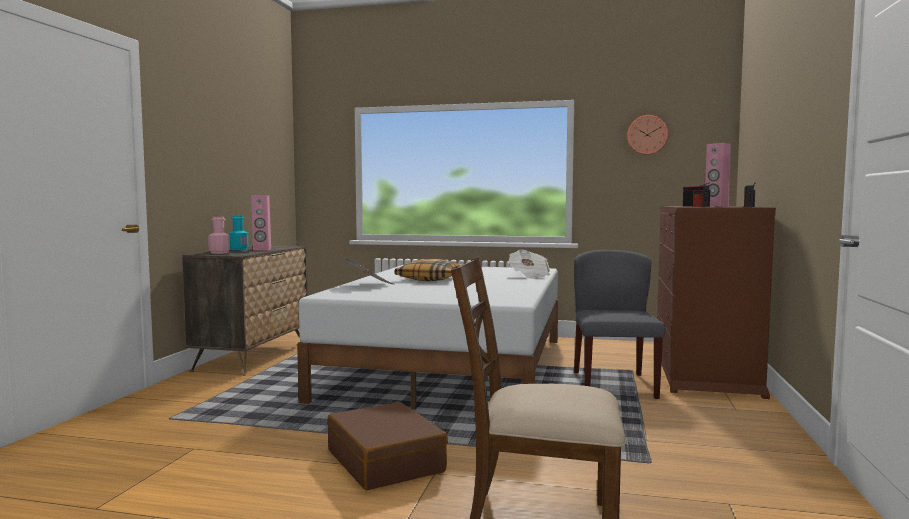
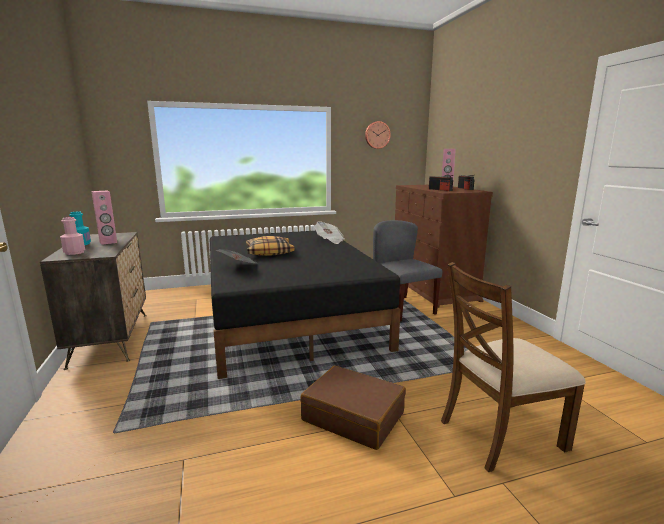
camera: 30 degrees left, 10 degrees up
(452, 367) = (289, 314): white bed -> black bed

